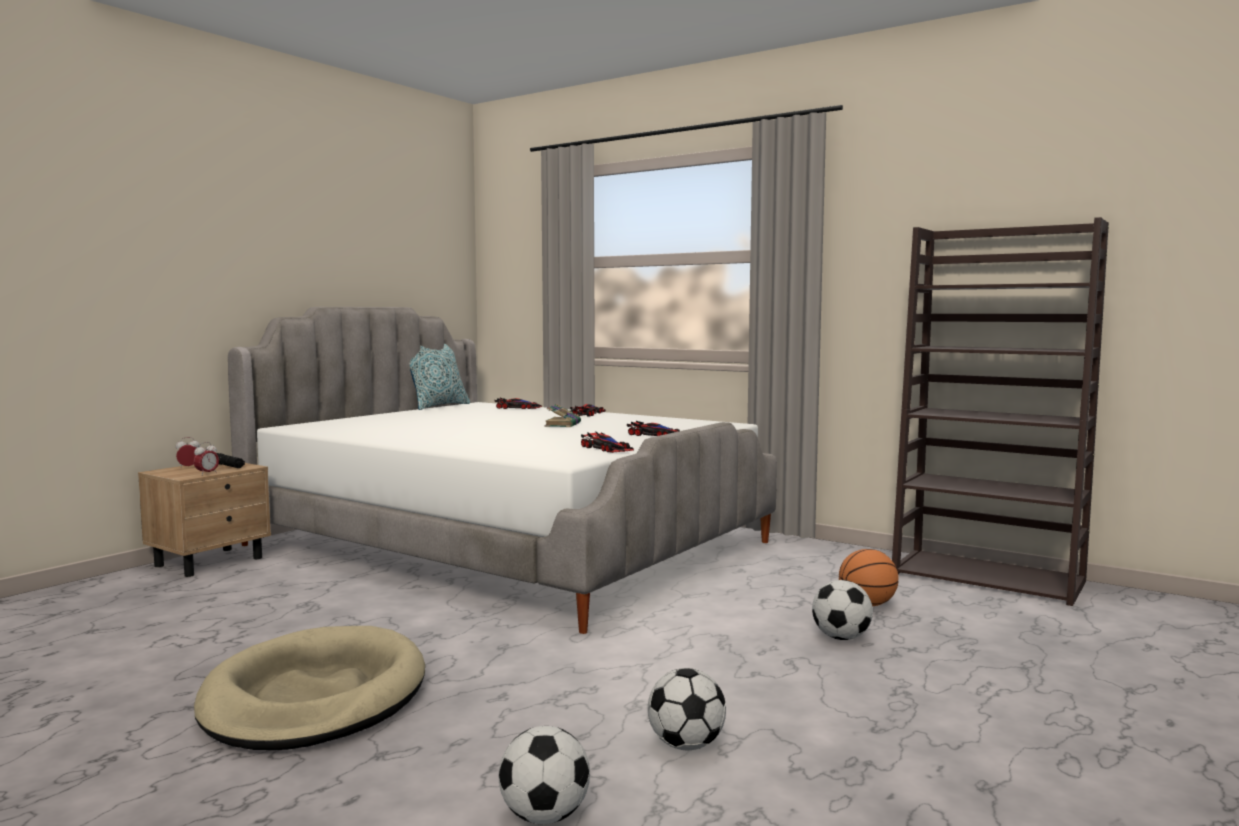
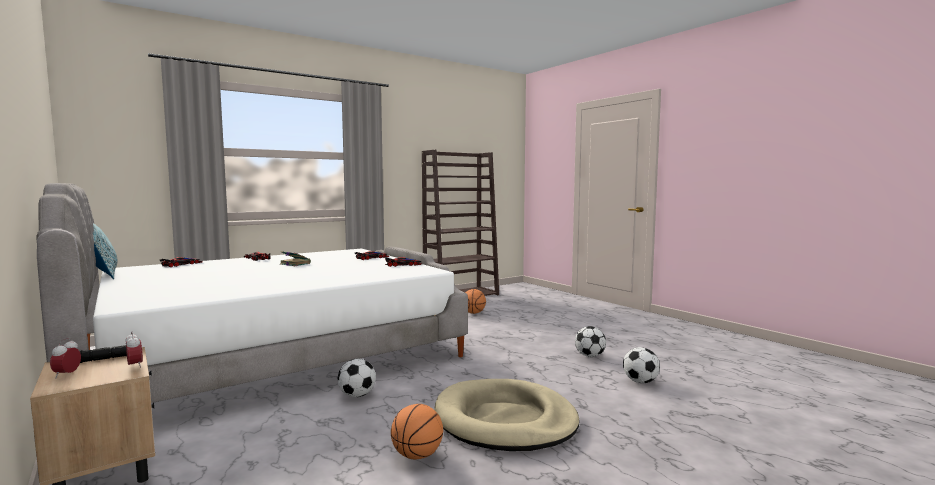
camera: 70 degrees left, 0 degrees up
(210, 661) = (417, 455): none -> basketball
(841, 638) = (504, 322): football -> football (357, 395)

